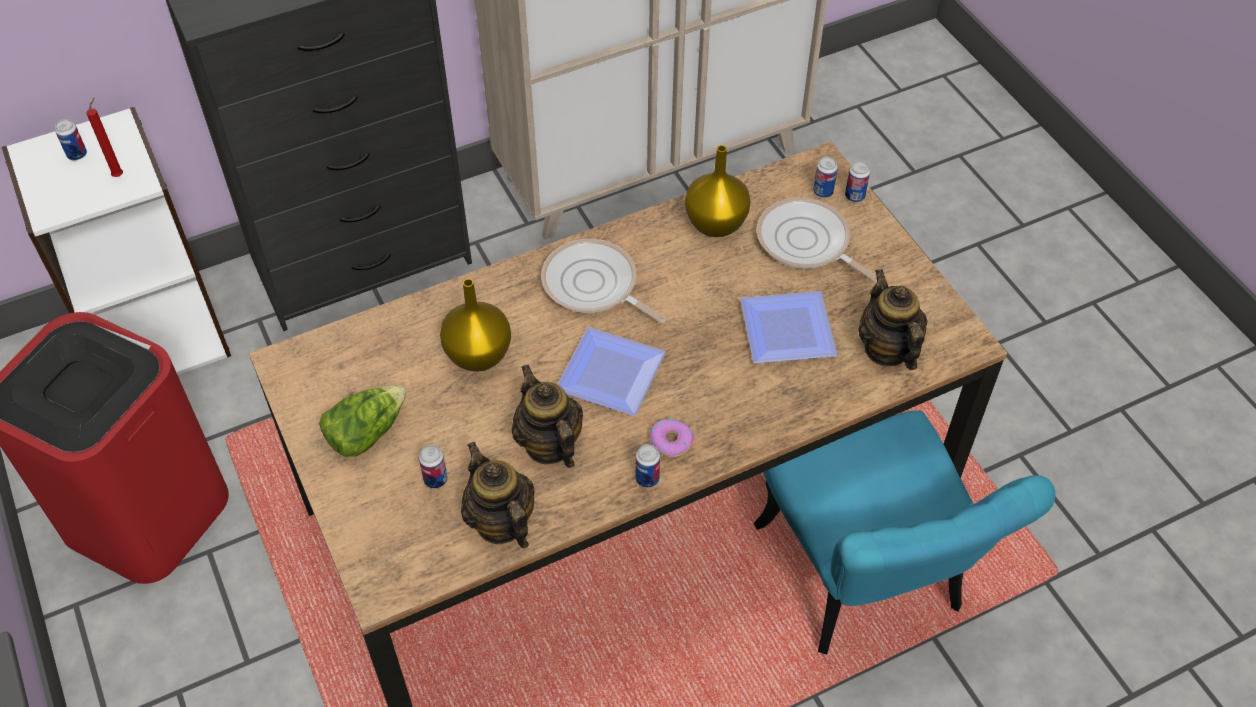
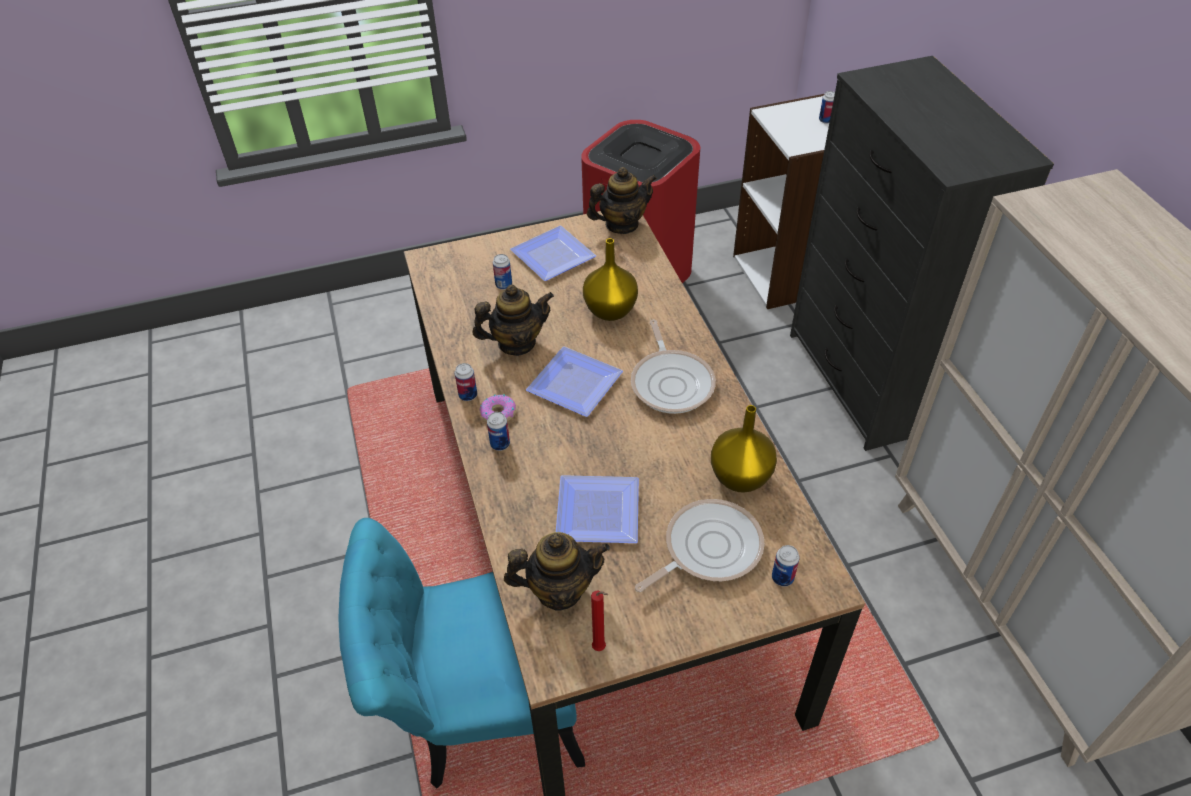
camera: 100 degrees right, 5 degrees down
(119, 175) = (805, 138): red candle -> red candle (600, 649)
(366, 432) = (553, 254): lettuce -> plate
(500, 522) = (458, 314): teapot -> teapot (621, 224)
(593, 286) = (672, 382): frying pan -> frying pan turned 120 degrees clockwise
(854, 196) = (774, 607): can -> can (500, 444)

